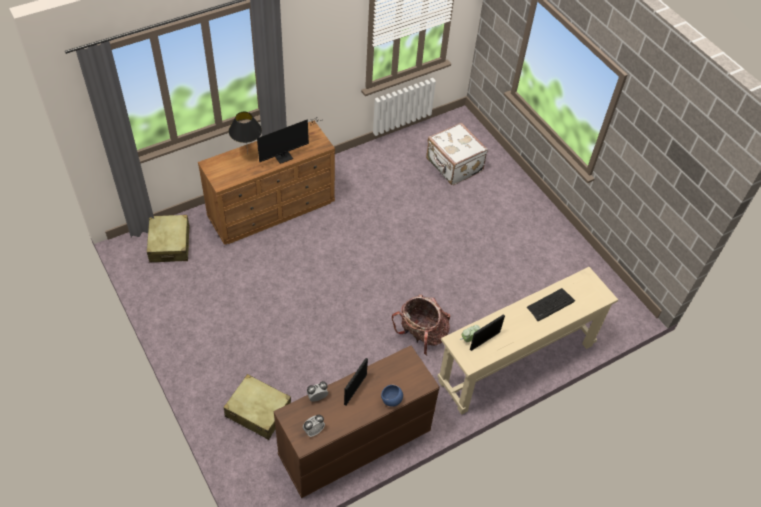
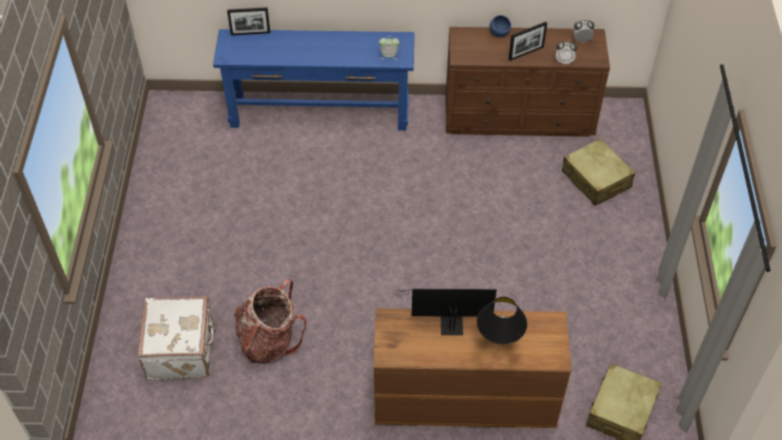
camera: 145 degrees left, 0 degrees up
(421, 335) = (389, 174): backpack -> backpack (269, 340)
(485, 340) = (375, 49): picture frame -> picture frame (250, 33)
(516, 363) = (319, 112): beige console table -> blue console table
(550, 305) = (286, 50): keyboard -> none

